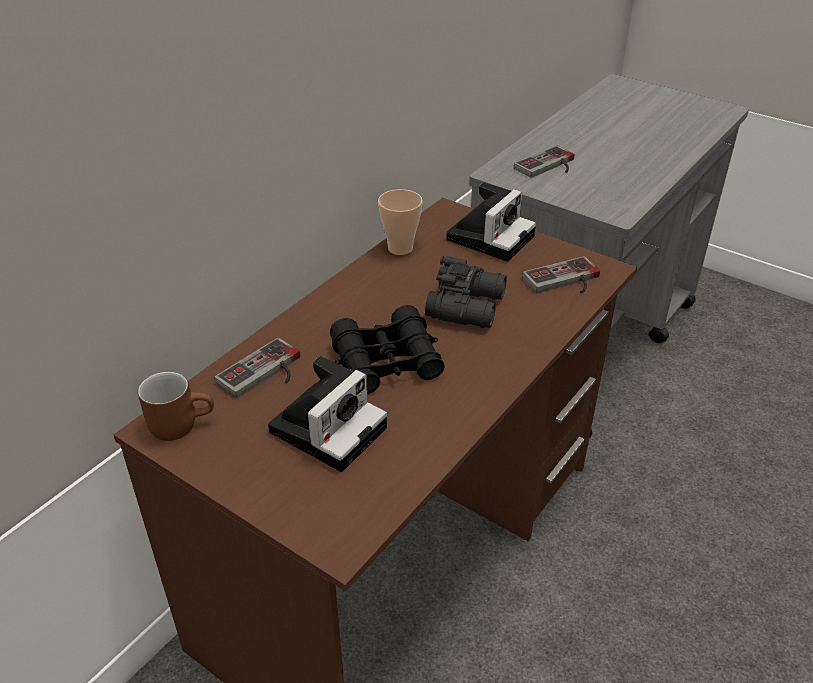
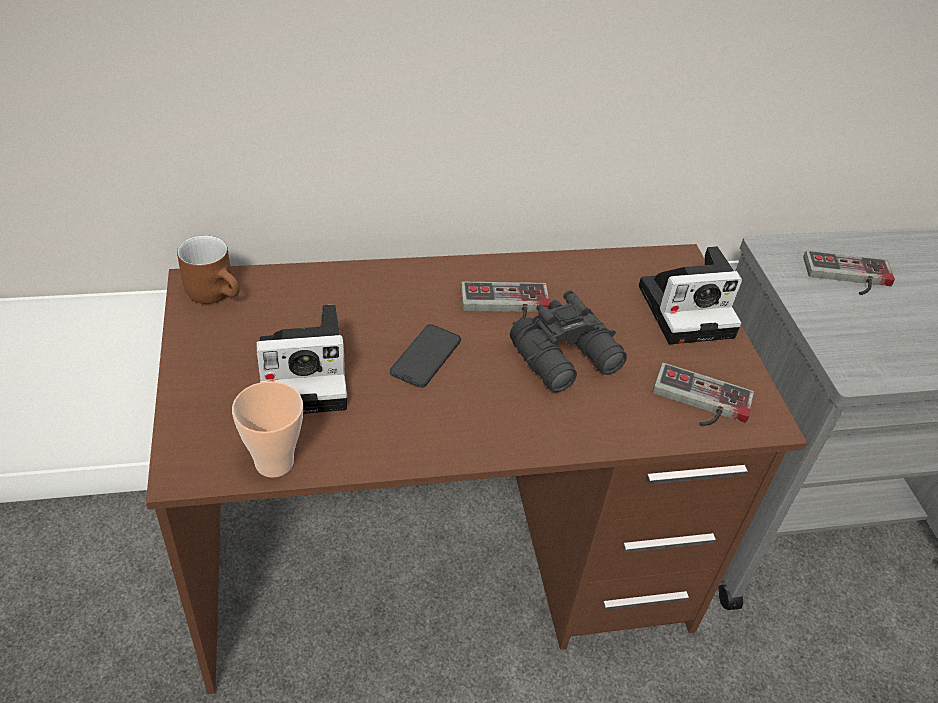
camera: 40 degrees right, 5 degrees up
(265, 374) = (322, 298): game controller -> game controller (505, 307)
(387, 361) = (426, 356): black binoculars -> phone
(400, 248) = (583, 266): cup -> cup (274, 462)

